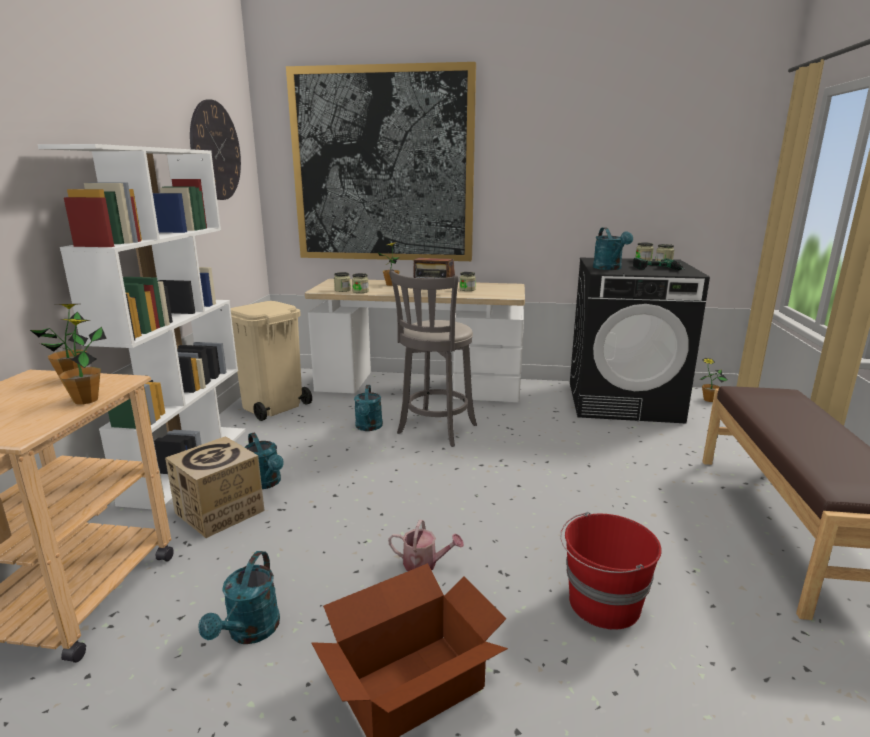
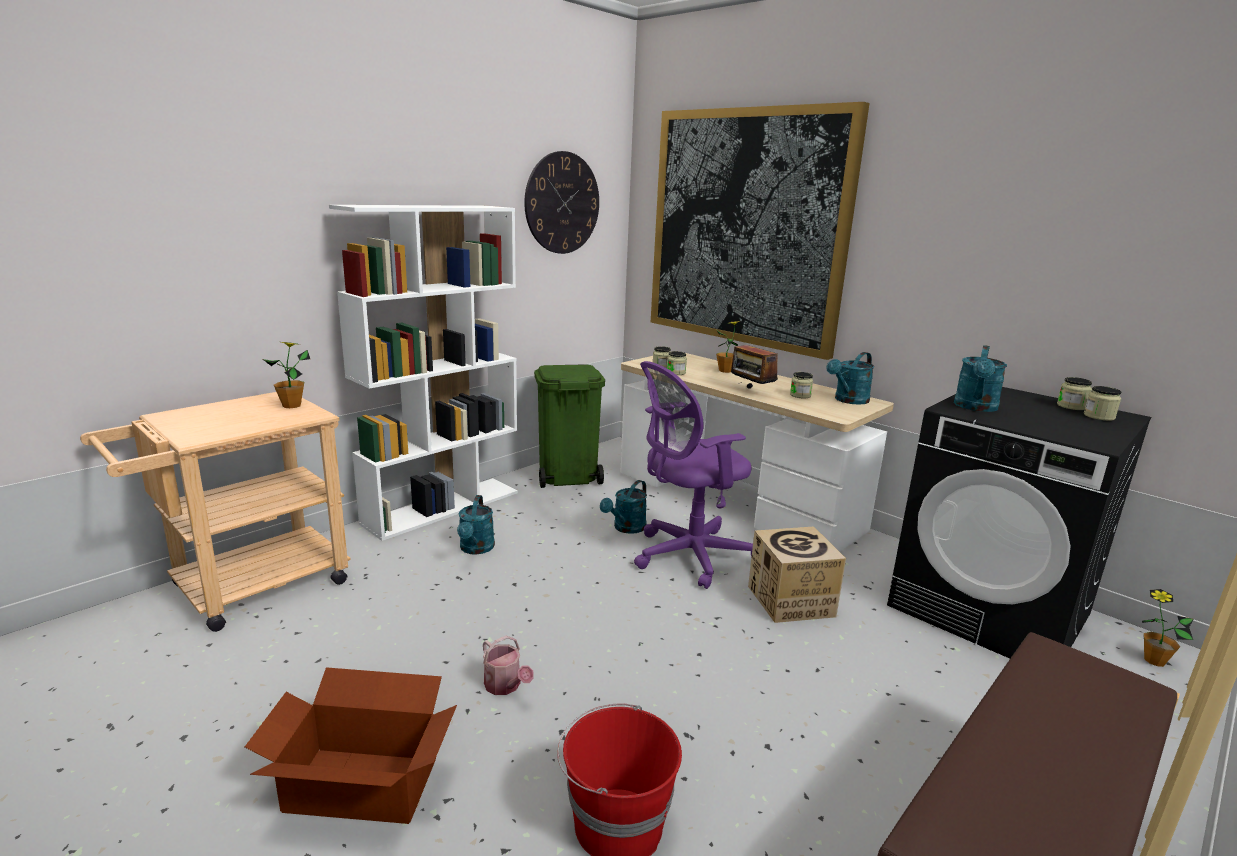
camera: 35 degrees right, 0 degrees up
(86, 400) = (268, 425): potted plant -> none
(219, 512) = (415, 559): cardboard box -> cardboard box (790, 601)
(249, 632) = (319, 669): turquoise watering can -> turquoise watering can (848, 400)
(272, 407) = (567, 477): beige trash can -> green trash can
(435, 430) = (688, 556): grey stool -> purple office chair
(659, 269) = (1056, 426): power drill -> none

